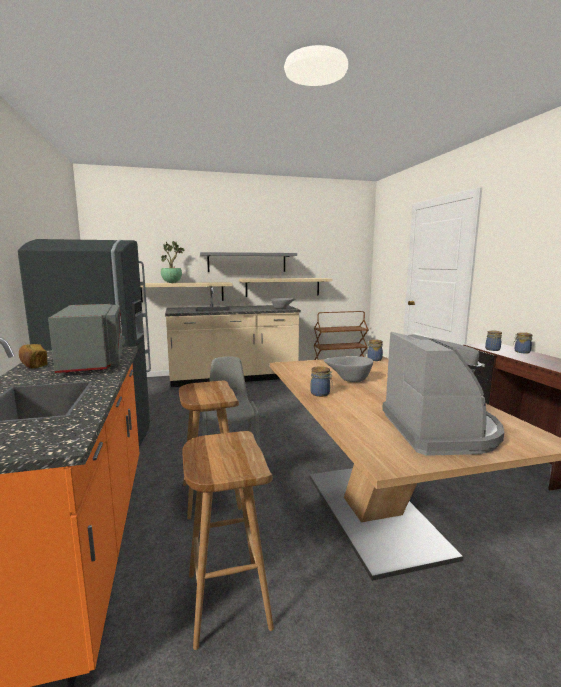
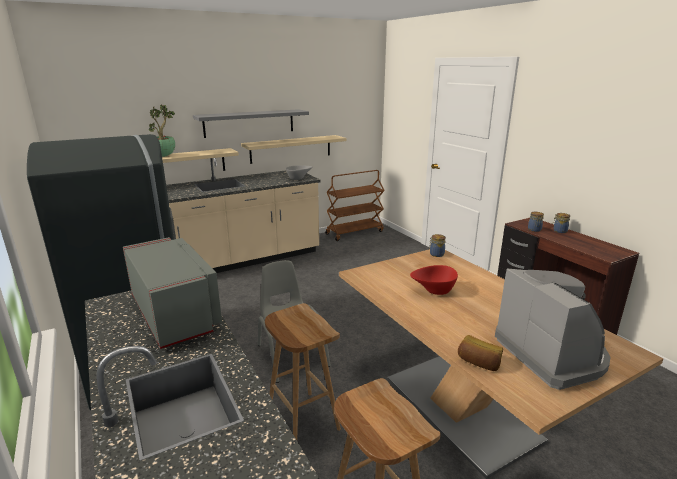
camera: 15 degrees left, 10 degrees up
(33, 365) = (108, 332): bread -> bread (479, 363)
(321, 394) = (422, 317): jar -> none
(349, 379) = (433, 291): grey bowl -> red bowl

